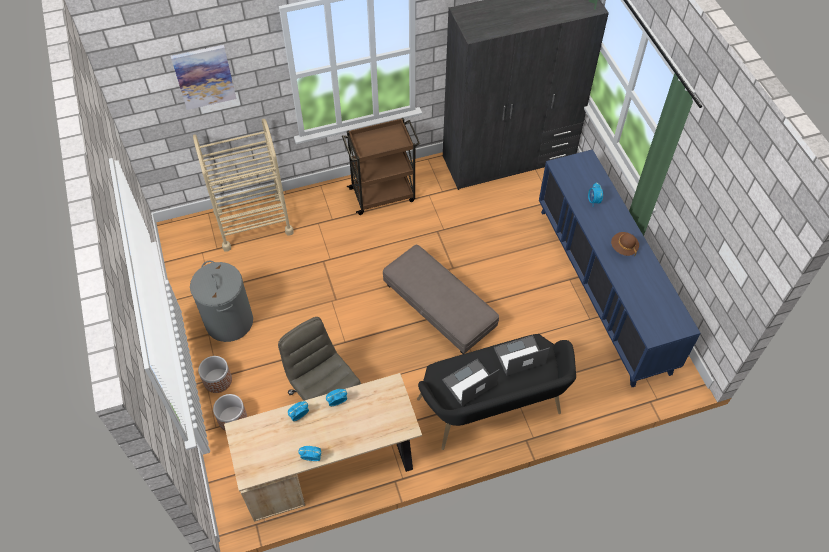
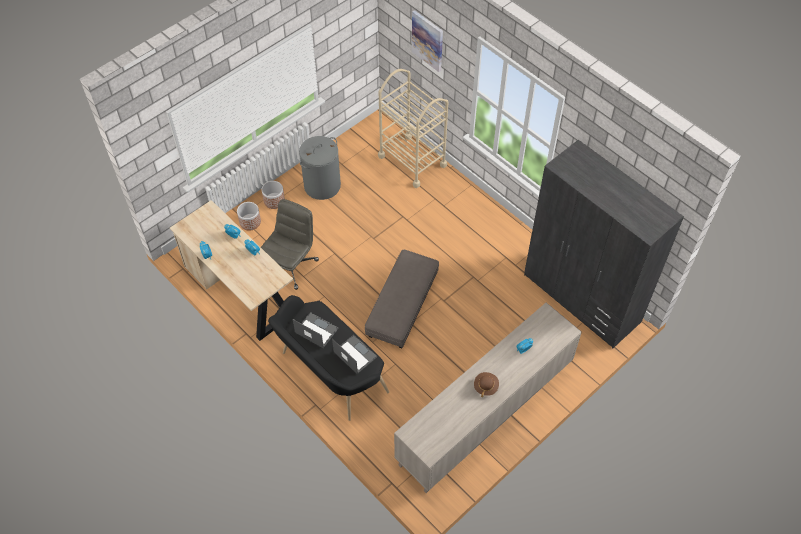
camera: 65 degrees right, 0 degrees up
(383, 194) = (487, 227): brown cart -> none
(603, 287) = (485, 414): blue cabinet -> beige cabinet

